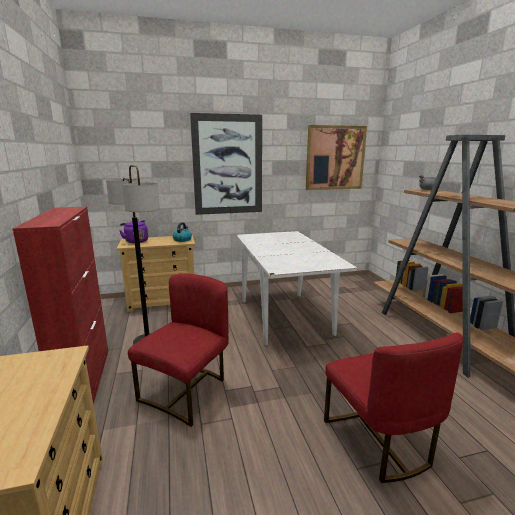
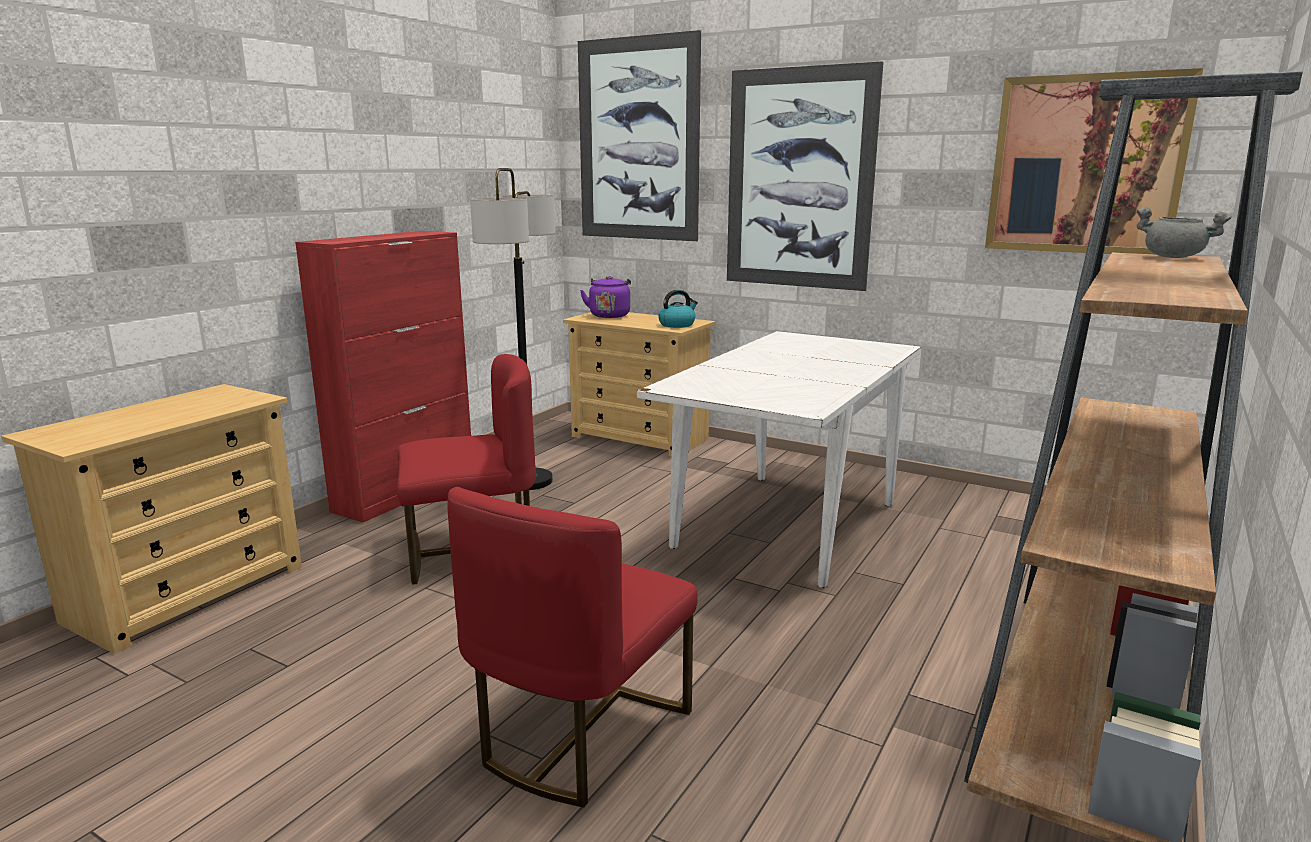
camera: 45 degrees right, 0 degrees up
(135, 146) = (638, 140): none -> picture

